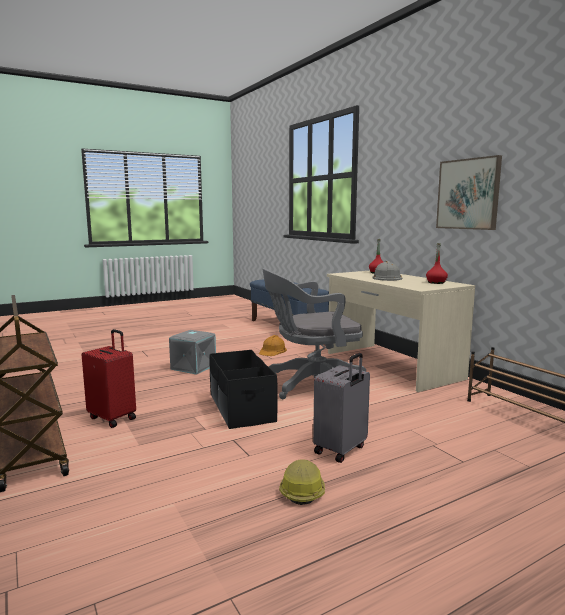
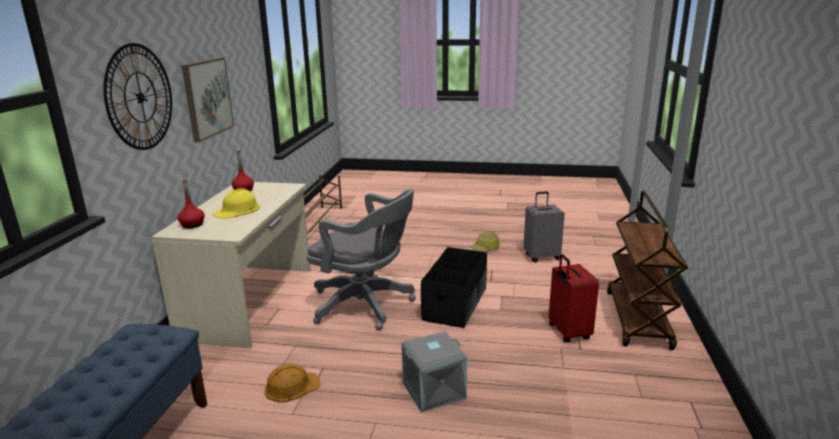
camera: 140 degrees left, 10 degrees up
(341, 450) = (438, 256): grey suitcase -> grey suitcase (541, 257)
(385, 278) = (237, 210): grey hard hat -> yellow hard hat
(399, 182) = (140, 97): none -> wall clock

